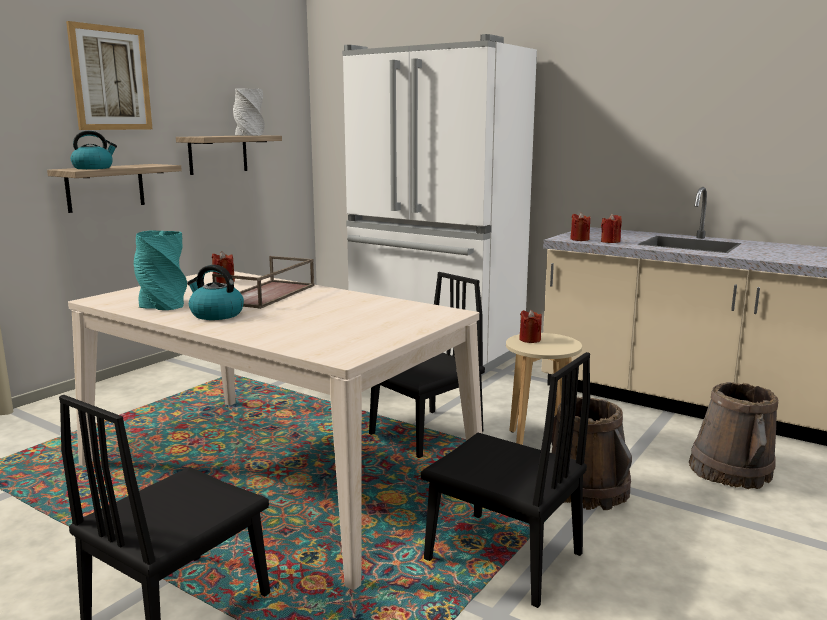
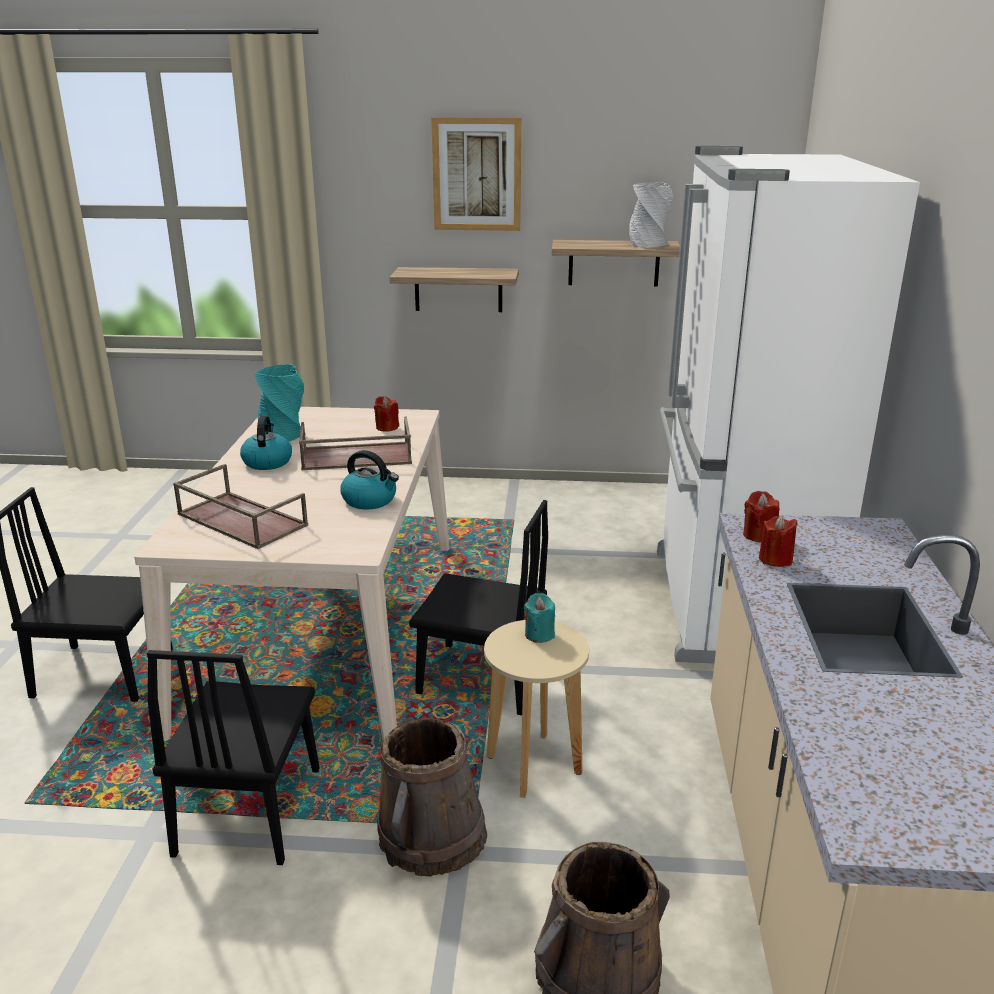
camera: 60 degrees right, 10 degrees up
(93, 168) = (428, 272): kettle -> kettle (370, 500)
(331, 333) = (240, 520): none -> brown tray
(530, 339) = (539, 634): red candle -> turquoise candle

